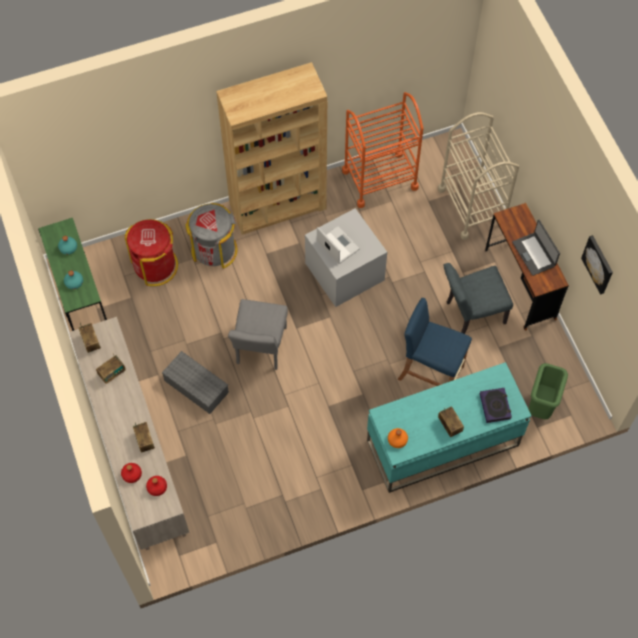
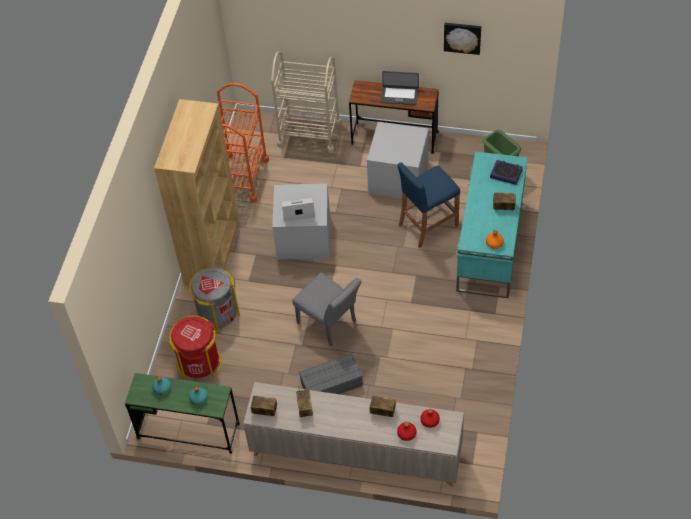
camera: 55 degrees left, 10 degrees down
(471, 314) = (397, 178): grey chair -> grey storage box

